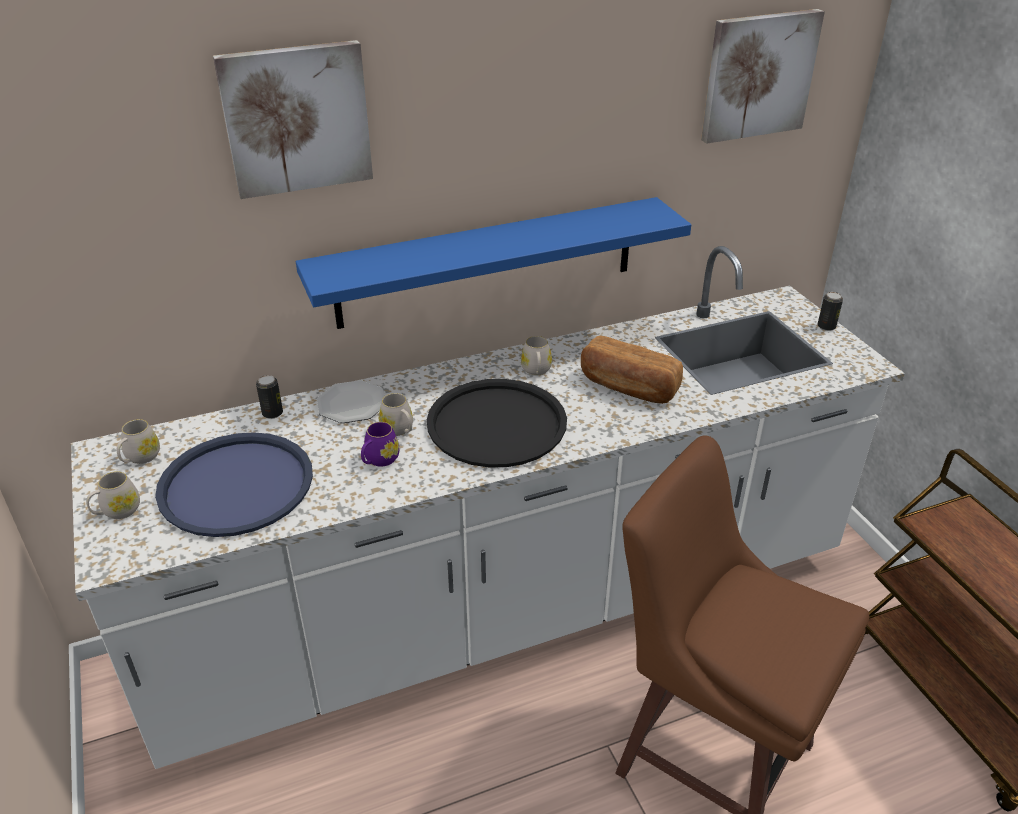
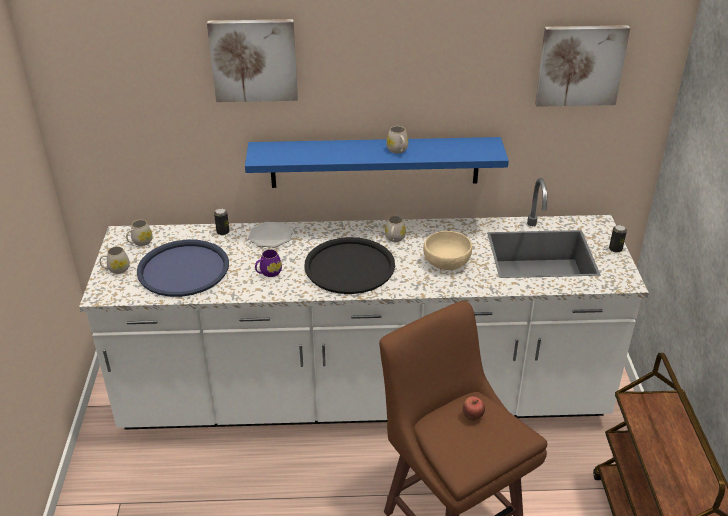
camera: 20 degrees right, 0 degrees up
(399, 430) = (289, 258): white mug -> white mug (398, 150)
(628, 387) = (447, 261): bread -> beige bowl
(758, 604) = (472, 417): none -> apple

